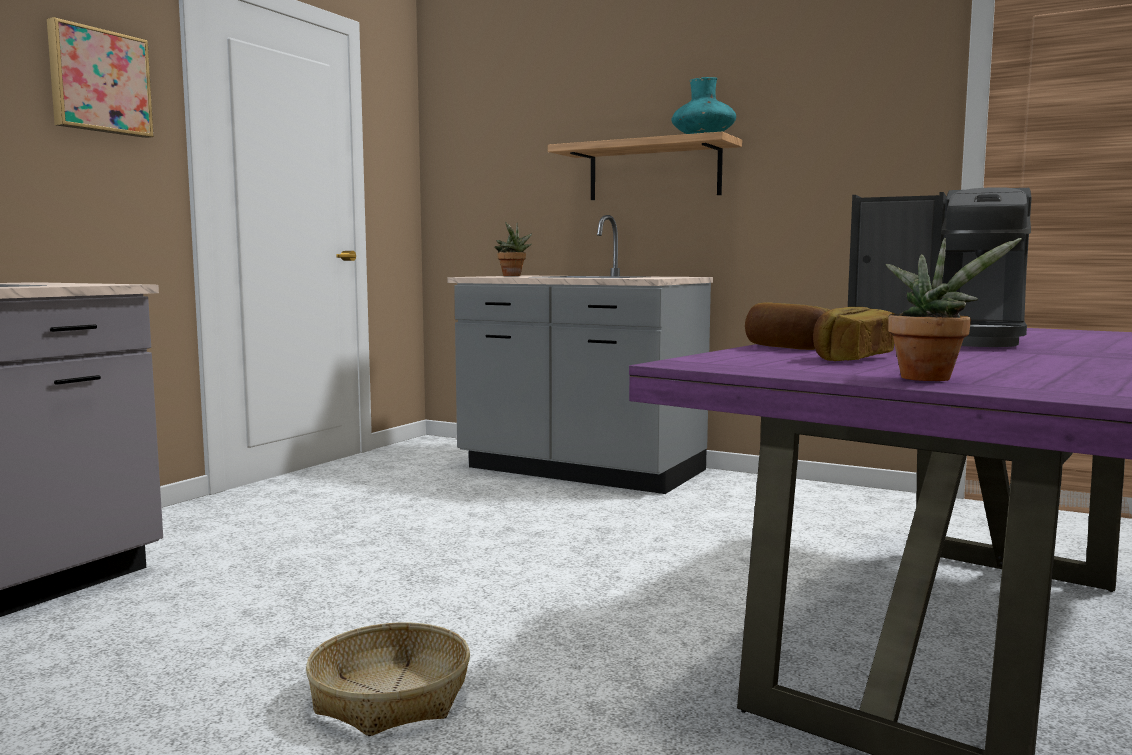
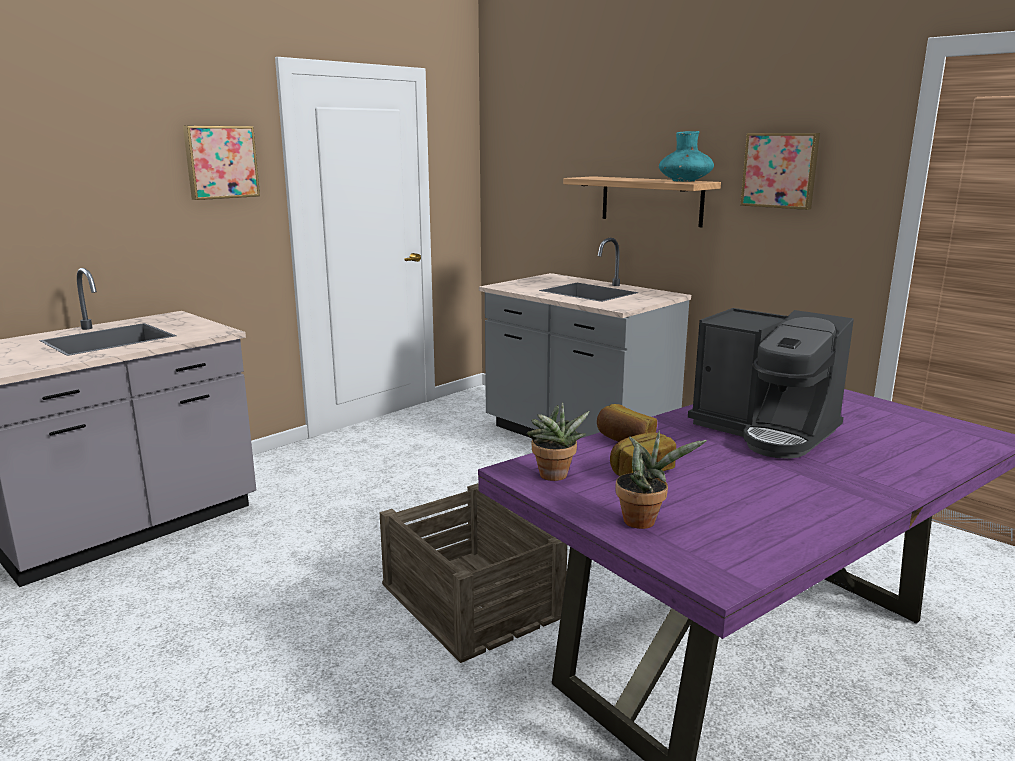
camera: 15 degrees right, 10 degrees up
(390, 697) = (348, 637): basket -> none
(512, 276) = (534, 281): potted plant -> potted plant (554, 477)
(552, 632) = (471, 599): none -> crate
(814, 118) = (780, 170): none -> picture

